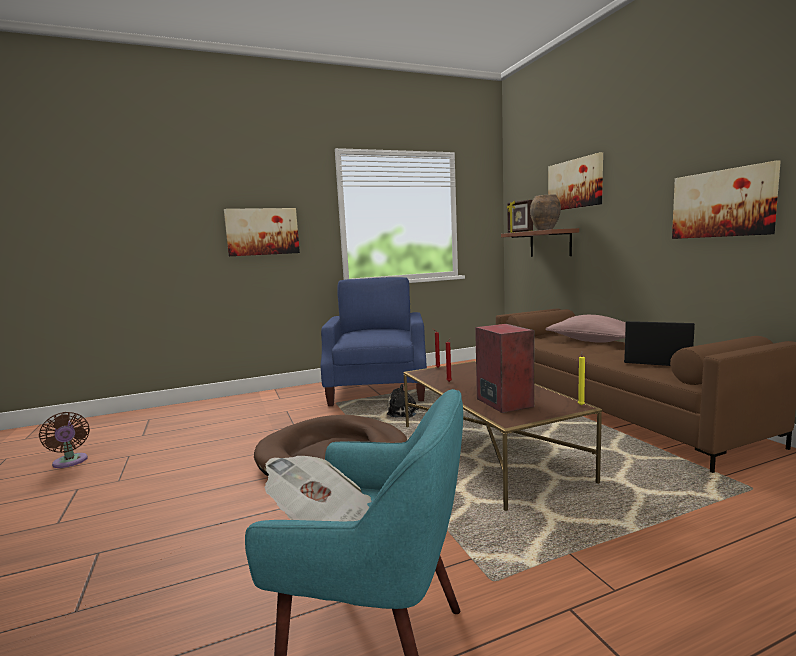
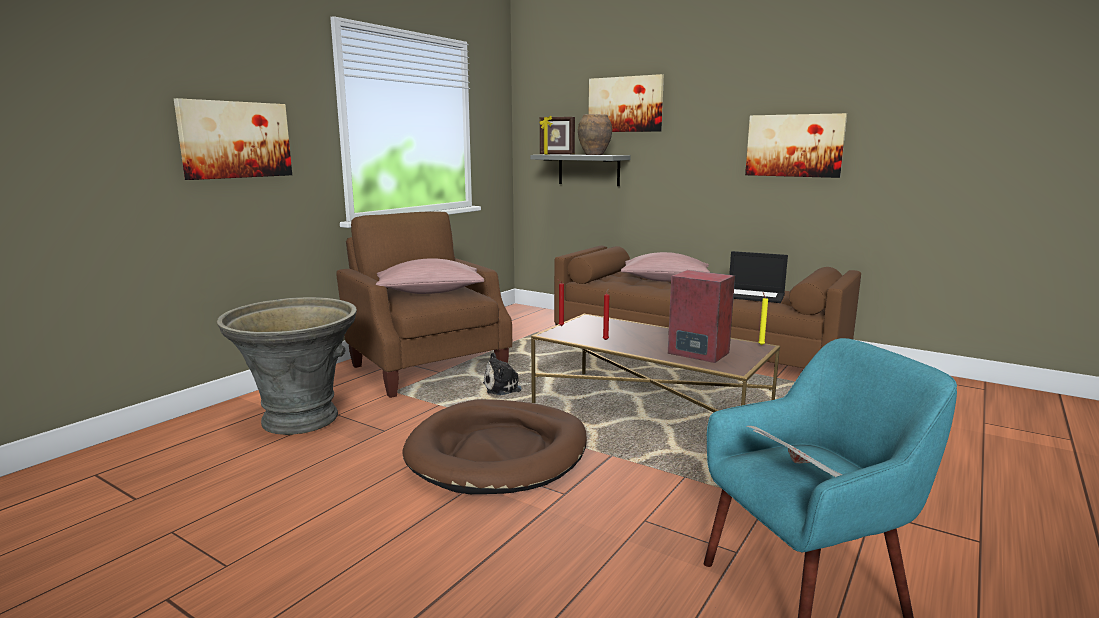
camera: 35 degrees left, 5 degrees up
(70, 462) = (60, 573): brown fan -> none
(264, 410) = (300, 420): none -> grey planter
(370, 334) = (430, 292): none -> pink pillow
(378, 390) = (426, 367): blue armchair -> brown armchair
(550, 243) = (589, 170): brown shelf -> grey shelf
(656, 360) = (754, 296): laptop -> laptop turned 150 degrees counterclockwise

